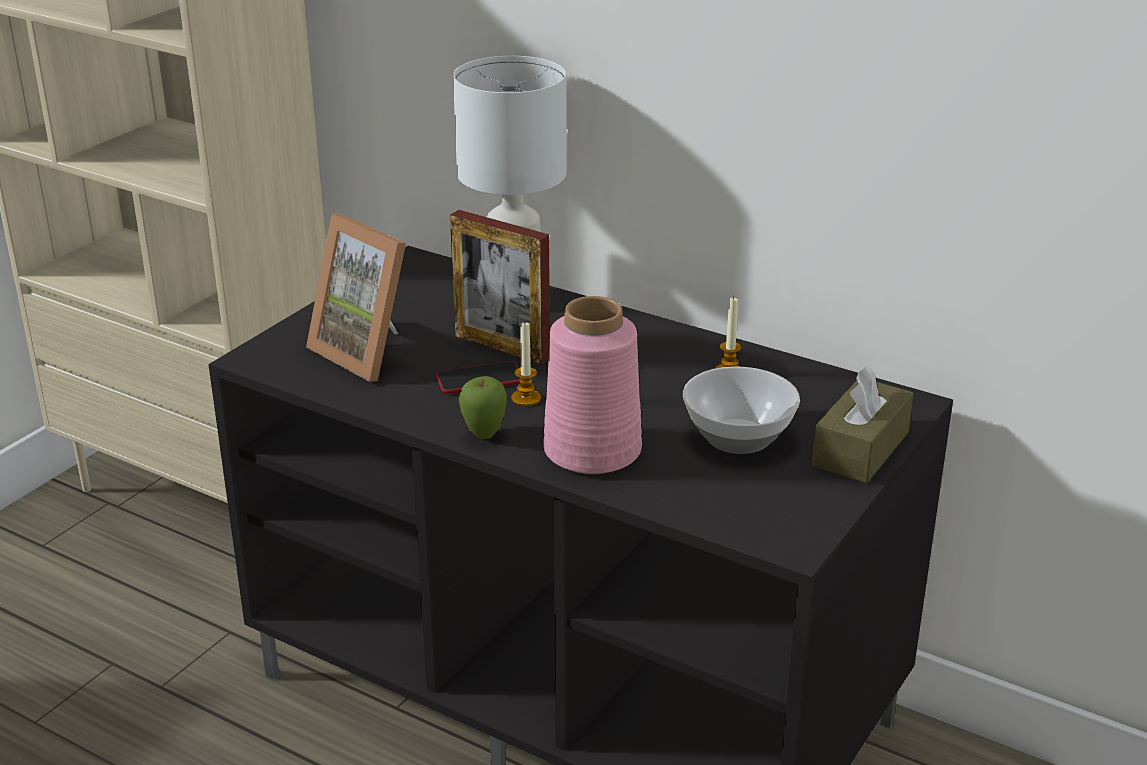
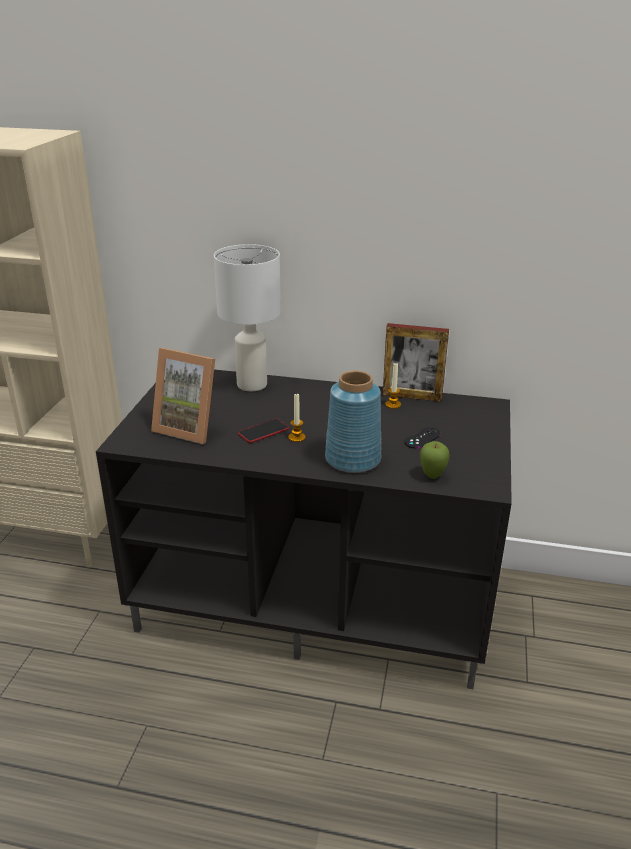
camera: 20 degrees left, 0 degrees up
(484, 435) = (288, 462): apple -> apple (432, 476)
(502, 347) = (263, 412): picture frame -> picture frame (412, 396)
(591, 450) = (352, 459): pink vase -> blue vase
(737, 438) = (422, 438): bowl -> black game controller
(860, 449) = (486, 432): brown tissue box -> none

